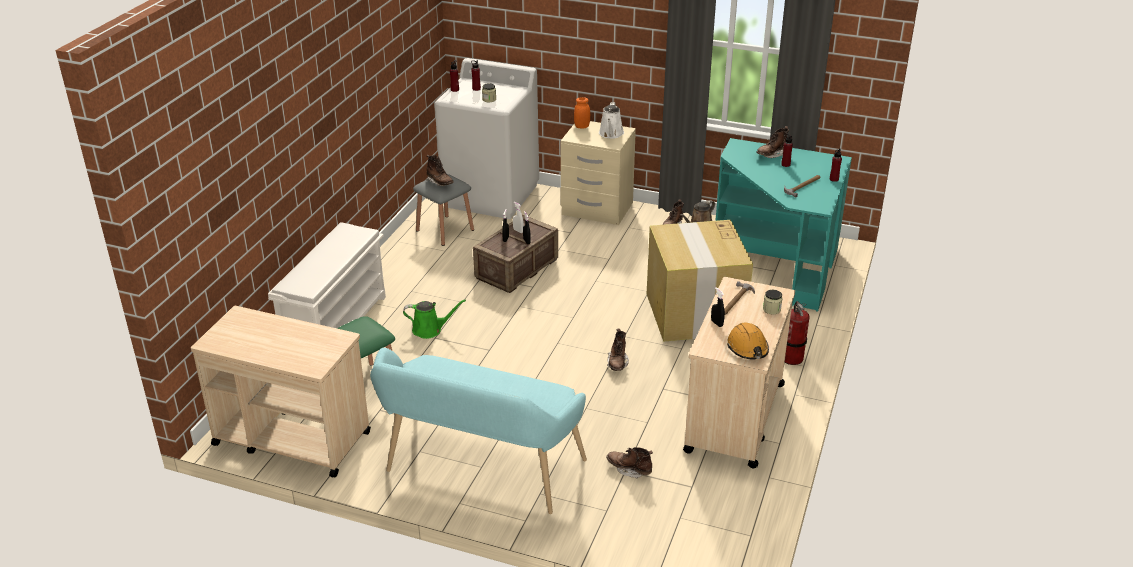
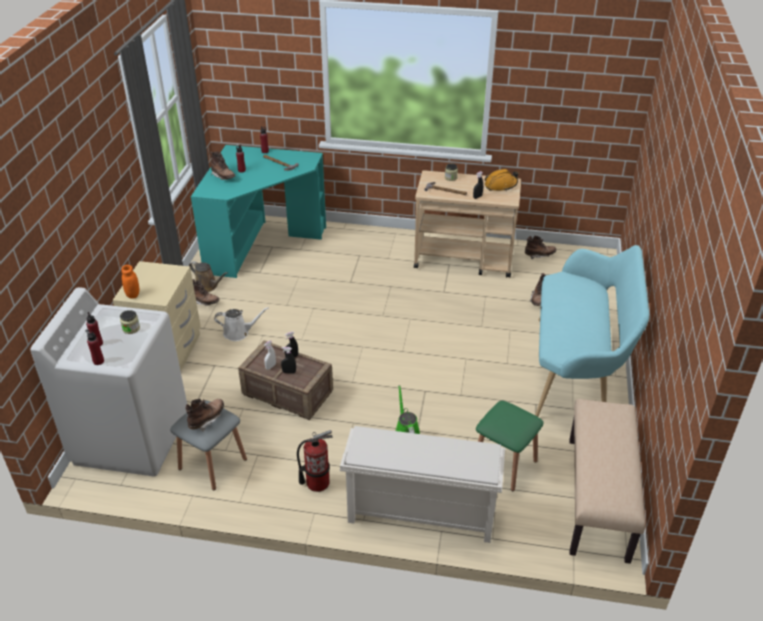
camera: 100 degrees left, 5 degrees up
(291, 438) = (598, 498): beige cart -> beige bench
(611, 134) = (153, 274): white watering can -> white watering can (239, 333)
(617, 363) = (420, 316): brown boot -> brown boot (539, 255)
(695, 314) = (342, 282): cardboard box -> none
(792, 358) = (387, 238): fire extinguisher -> fire extinguisher (317, 482)

